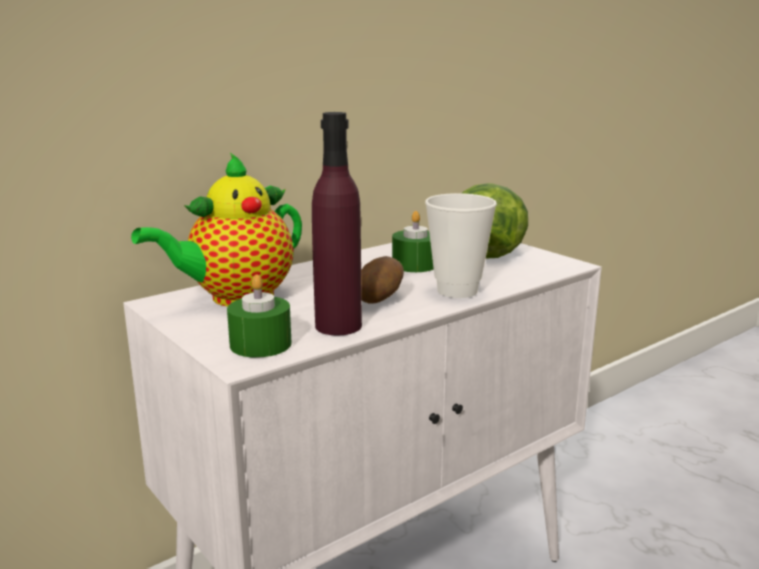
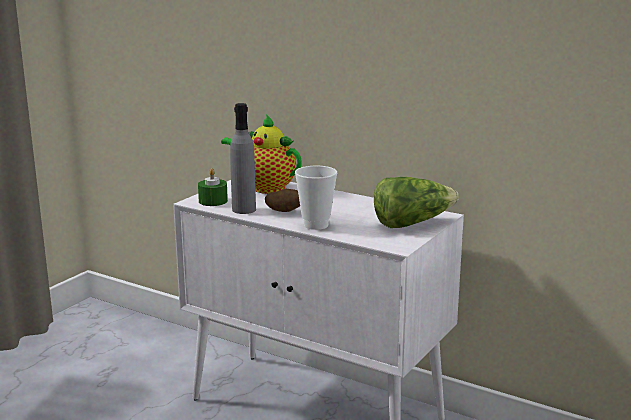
camera: 70 degrees right, 0 degrees up
(338, 326) = (244, 209): purple bottle -> grey bottle
(415, 265) = (355, 211): green candle -> none

